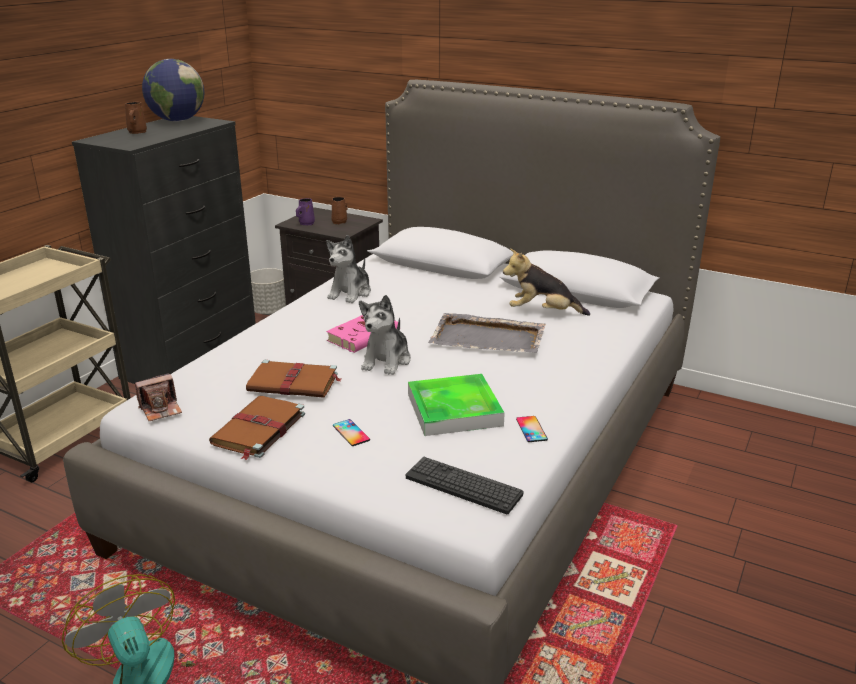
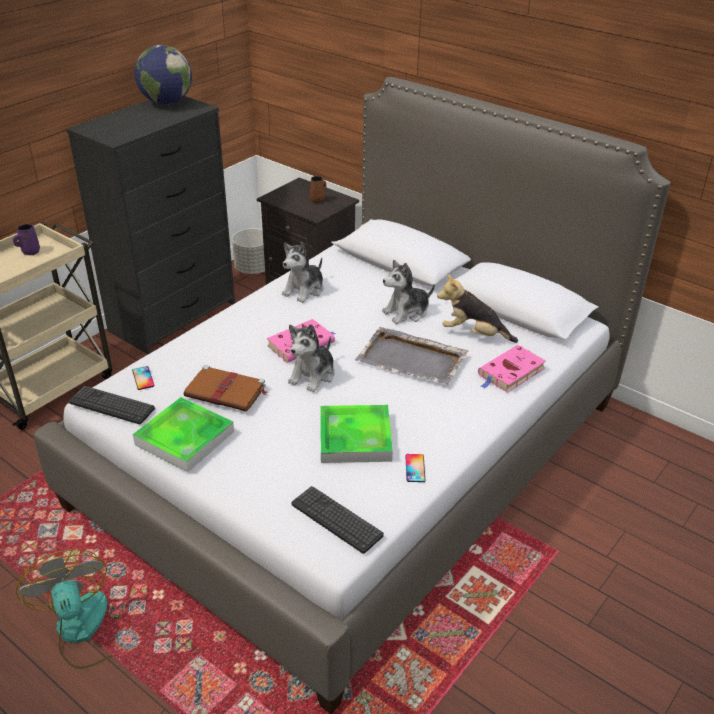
camera: 10 degrees right, 10 degrees up
(137, 132) = (125, 119): brown mug -> none
(161, 409) = (112, 405): camera -> keyboard
(258, 430) = (184, 438): brown book -> tray
(306, 223) = (285, 199): purple mug -> purple mug (30, 252)
(351, 433) = (260, 451): phone -> phone (143, 378)
(466, 302) = (406, 312): none -> plush toy
(594, 340) = (510, 373): none -> pink book

